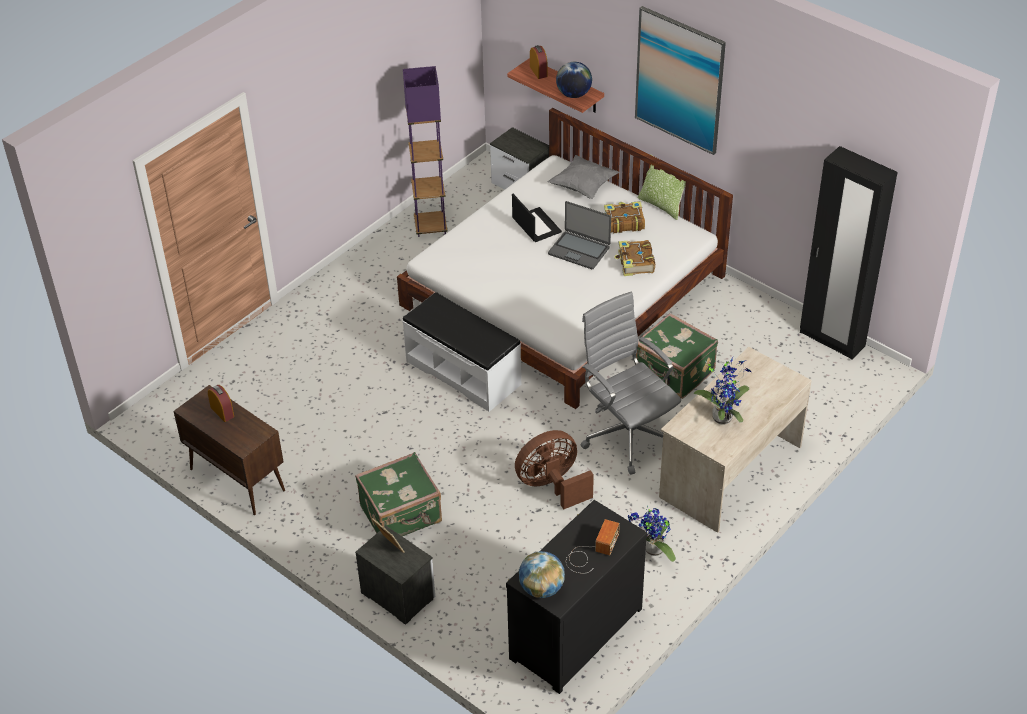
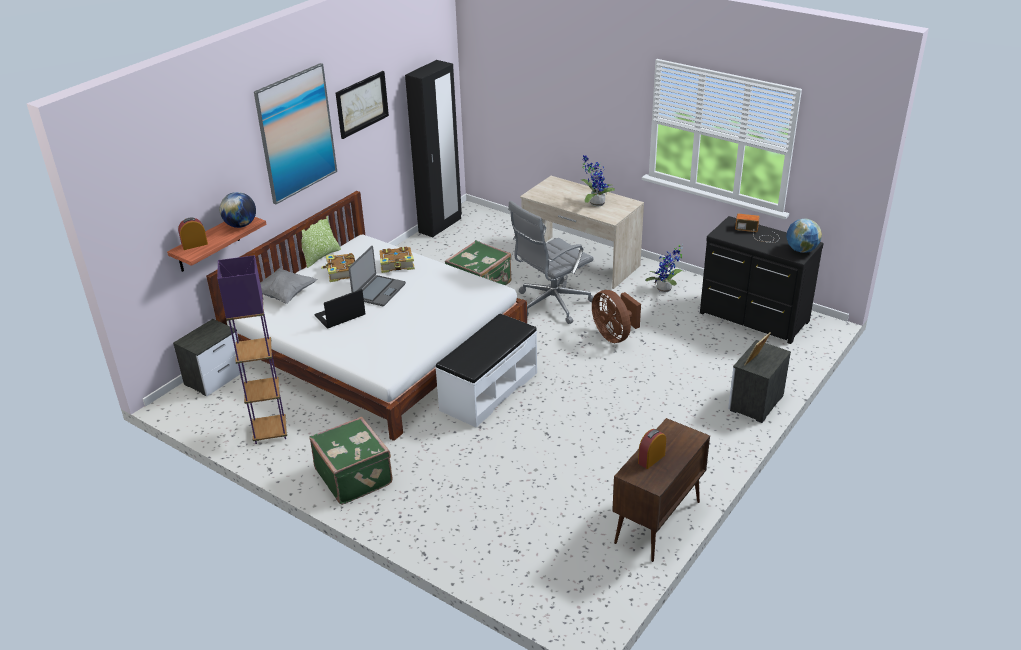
camera: 95 degrees left, 10 degrees down
(402, 515) = (669, 409): green suitcase -> green suitcase (355, 476)
(770, 123) = (361, 104): none -> picture

